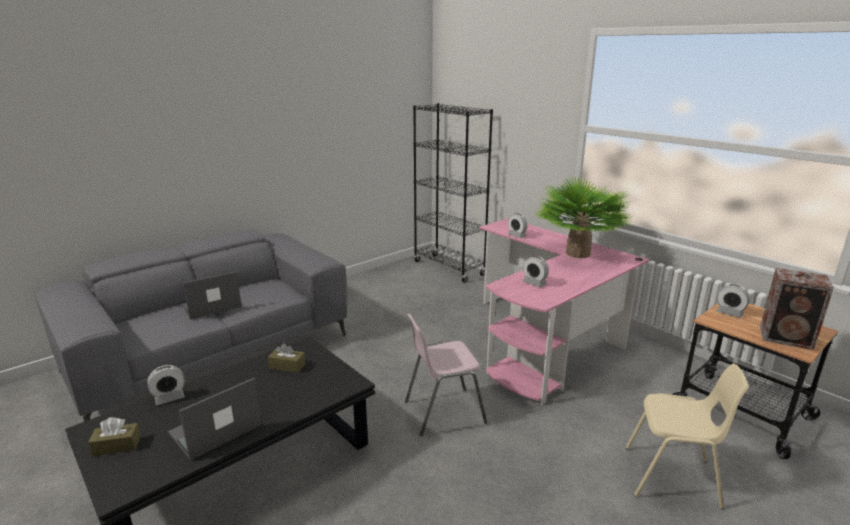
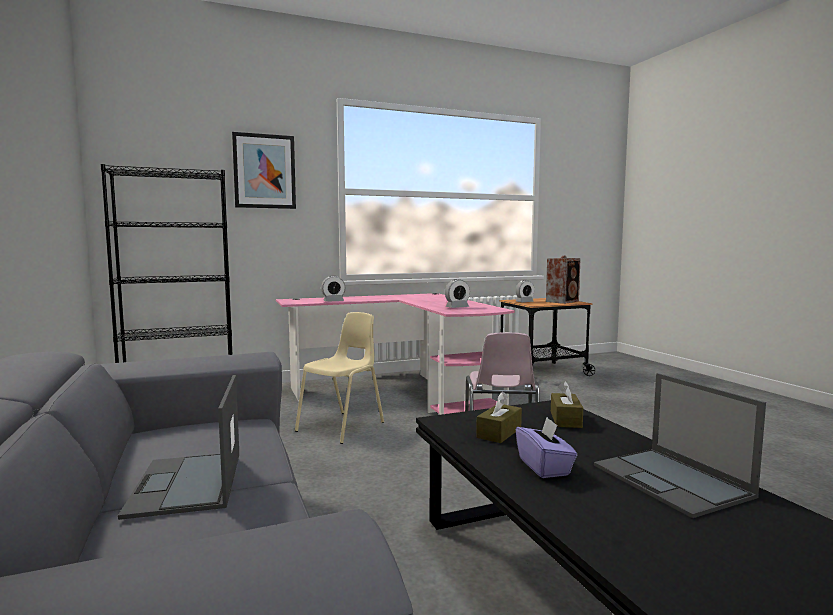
camera: 70 degrees left, 15 degrees down
(117, 446) = (753, 572): brown tissue box -> brown tissue box (565, 419)
(169, 398) = (576, 522): alarm clock -> none
(234, 385) = (544, 467): none -> purple tissue box
(524, 105) = (264, 171): none -> picture
(578, 253) = (404, 298): potted plant -> none
(672, 478) = (609, 400): beige chair -> beige chair (342, 427)

